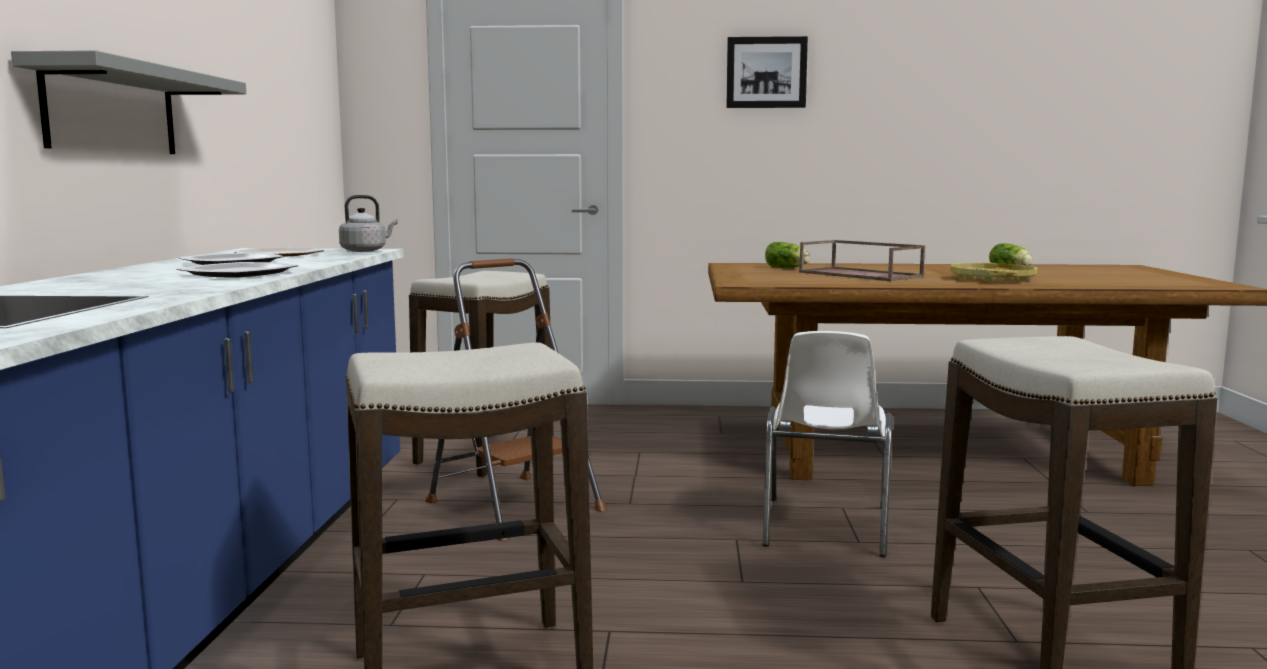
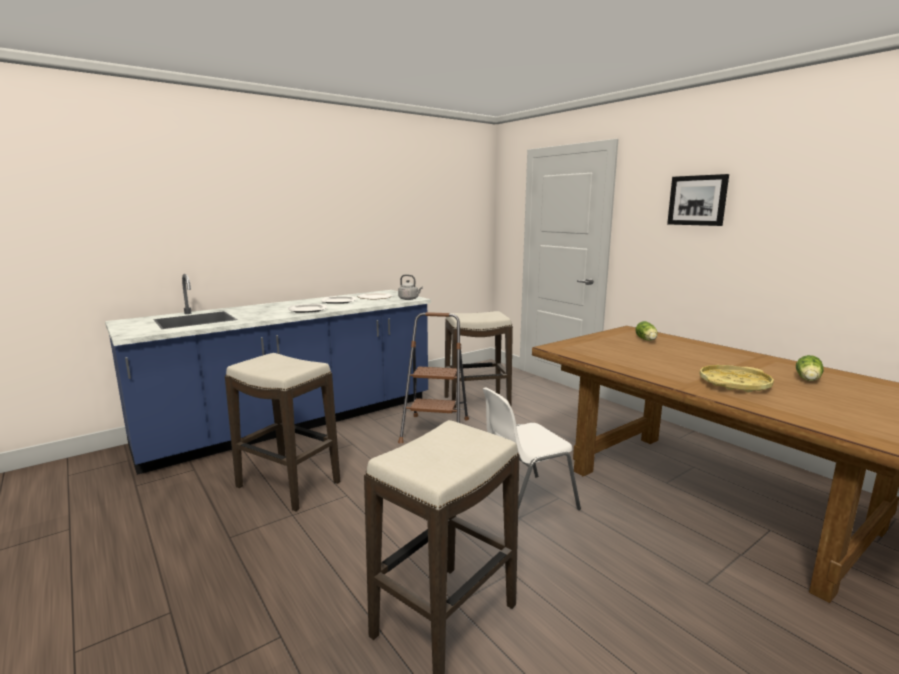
camera: 50 degrees right, 5 degrees up
(112, 110) = (314, 240): grey shelf -> none
(861, 274) = (662, 356): brown tray -> none

